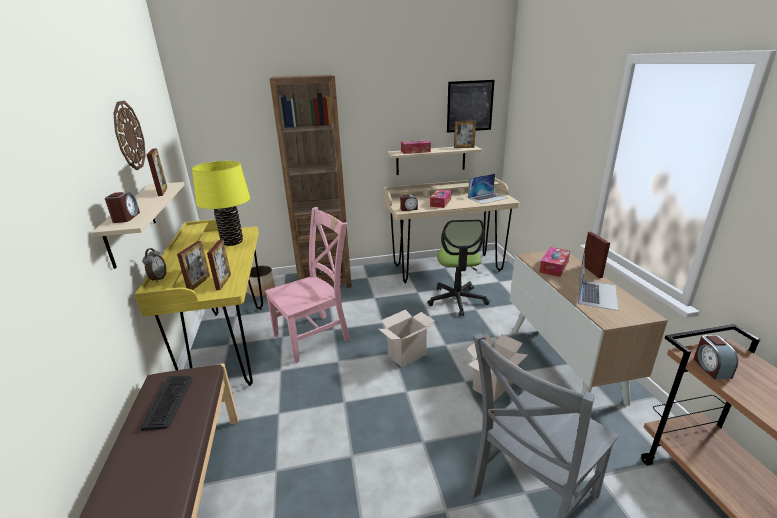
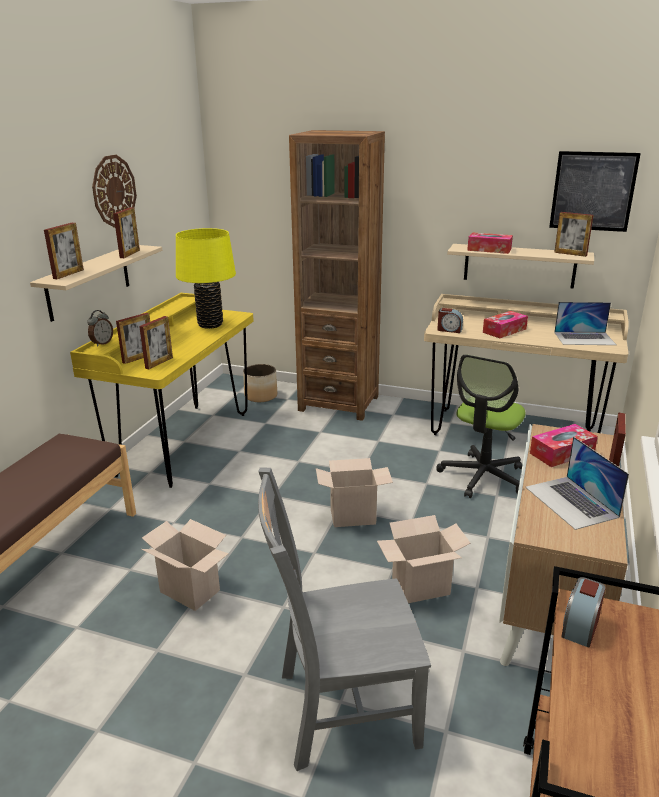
camera: 30 degrees right, 0 degrees up
(126, 217) = (68, 274): alarm clock -> picture frame
(168, 402) = (53, 460): keyboard -> none
(315, 336) = (272, 462): pink chair -> none
(345, 463) = (192, 591): none -> cardboard box
(596, 294) = (571, 502): laptop -> laptop turned 105 degrees clockwise

